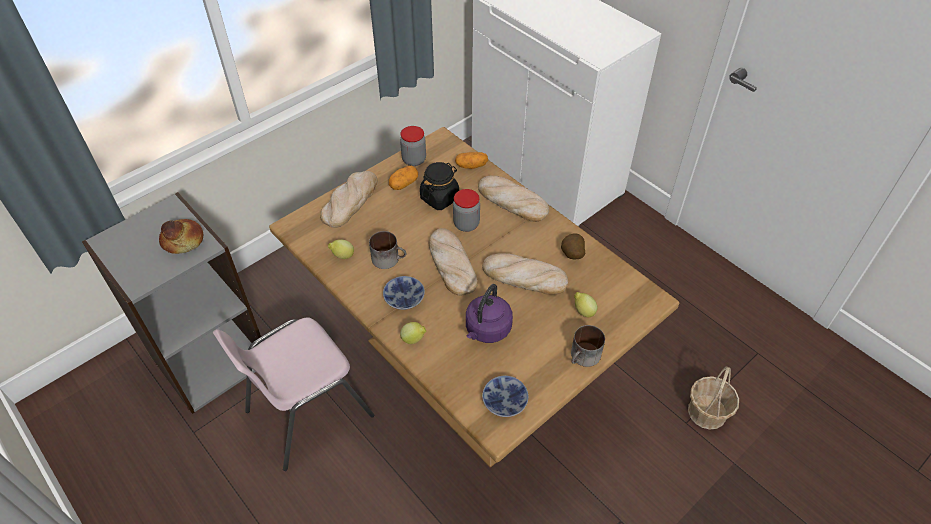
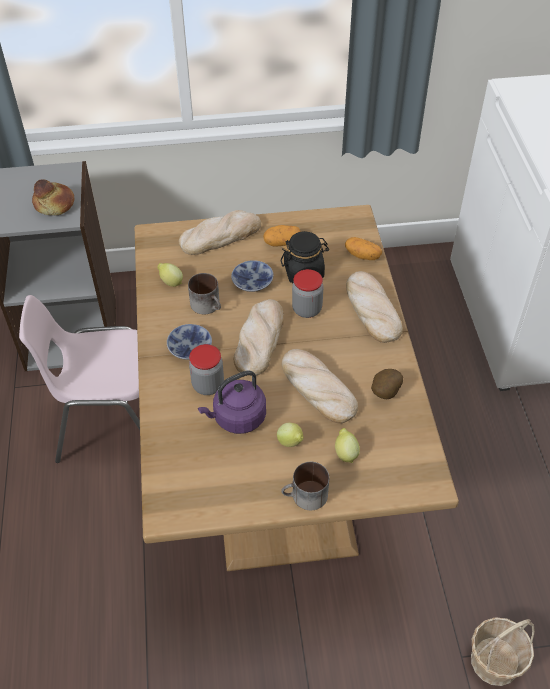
camera: 35 degrees right, 0 degrees up
(414, 160) = (311, 224): jar -> jar (208, 385)
(414, 339) = (166, 389): lemon -> lemon (291, 443)
(504, 399) = (195, 490): bowl -> bowl (253, 281)

